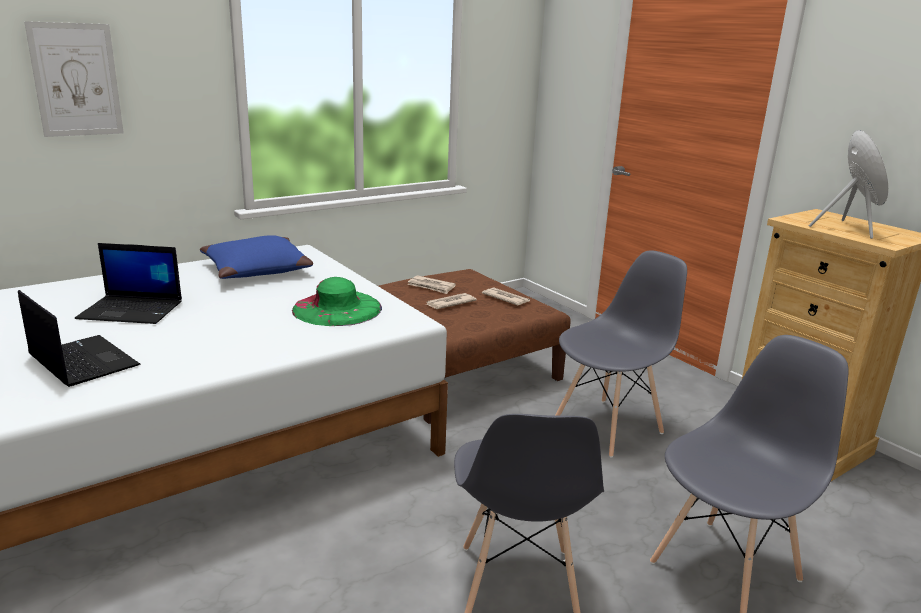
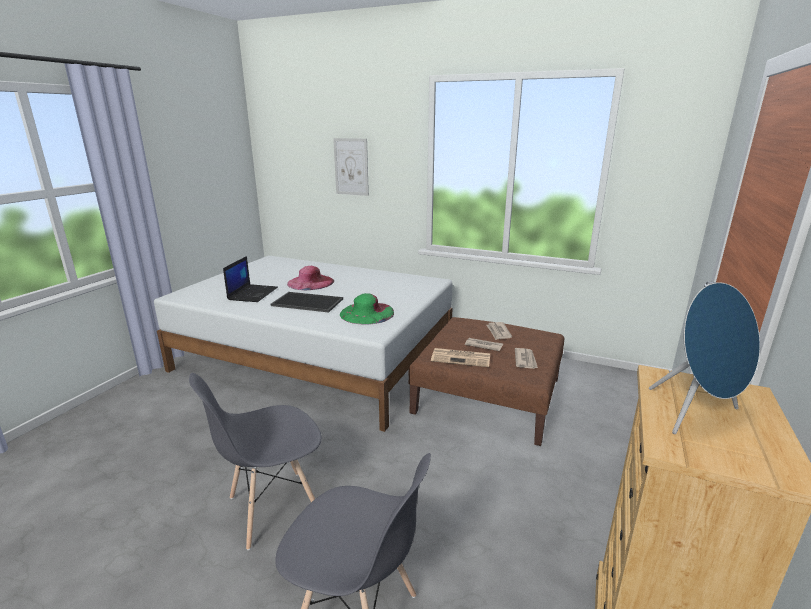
camera: 60 degrees right, 0 degrees up
(132, 310) = (310, 282): laptop -> pink hat
(221, 332) = (306, 302): none -> tray
(257, 270) = (392, 283): blue pillow -> none
(462, 321) = (462, 358): none -> newspaper
(608, 427) = (500, 493): grey chair -> none

